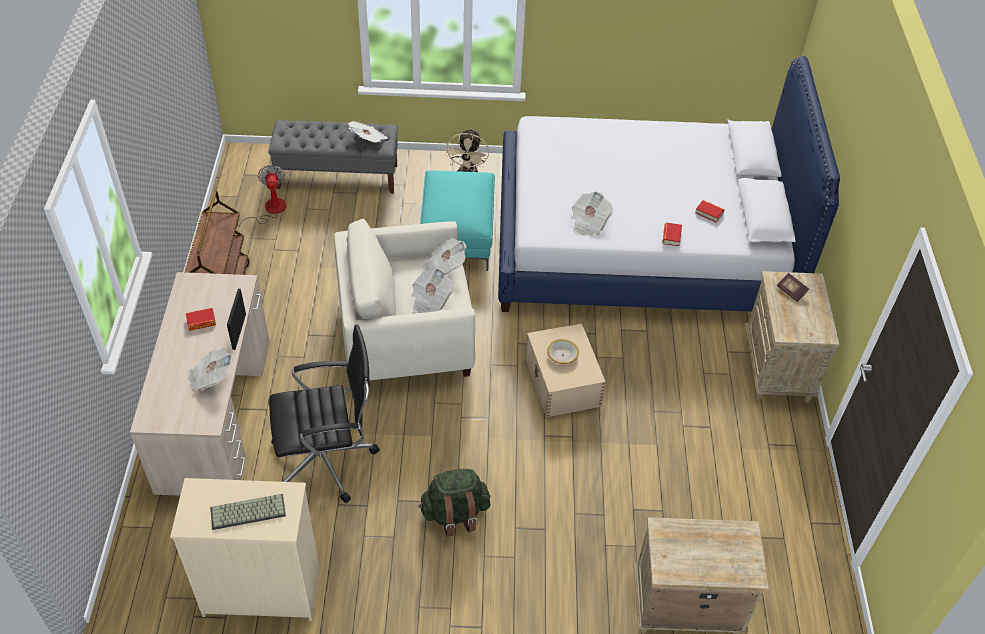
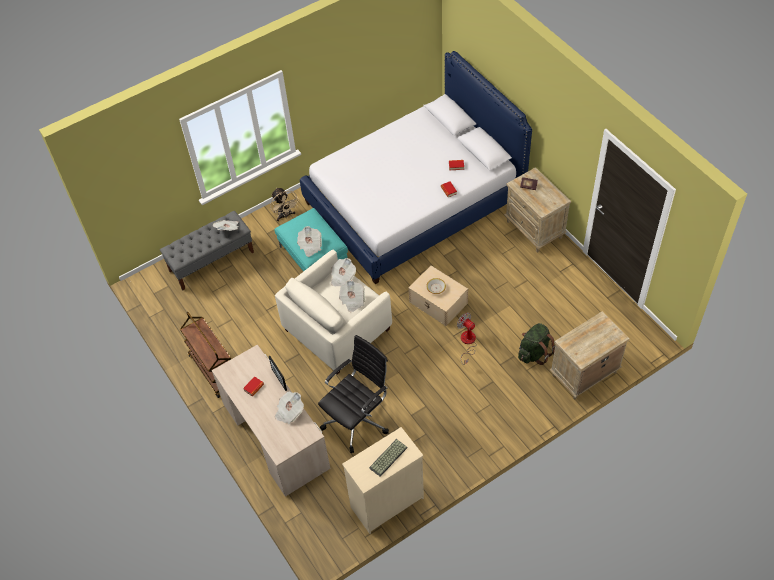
camera: 30 degrees left, 5 degrees up
(269, 210) = (191, 306): fan -> fan (467, 343)
(455, 514) = (445, 403): green backpack -> green backpack (534, 353)
(588, 223) = (401, 208): newspaper -> newspaper (310, 246)

